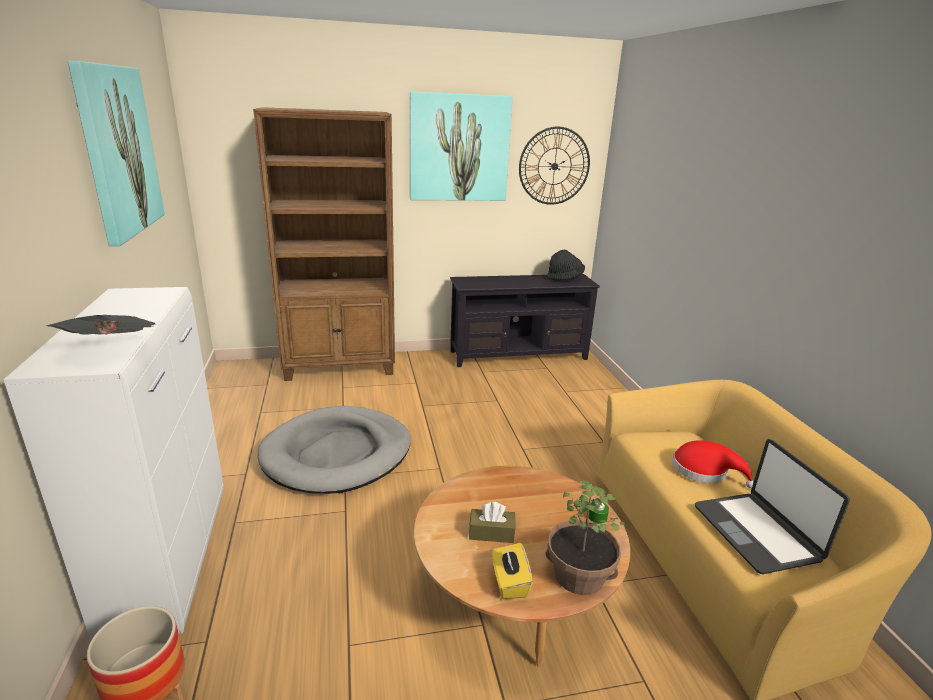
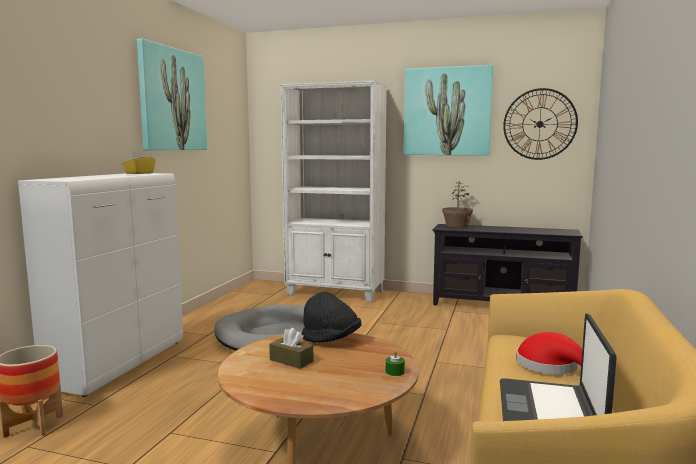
camera: 30 degrees right, 15 degrees down
(112, 348) = (83, 178): newspaper -> none
(340, 367) = (336, 293): brown bookcase -> white bookcase
(509, 582) = (266, 385): yellow tissue box -> yellow tissue box (139, 173)
(565, 278) = (550, 230): black hat -> black hat (331, 340)
(578, 575) = (327, 395): potted plant -> potted plant (456, 226)

